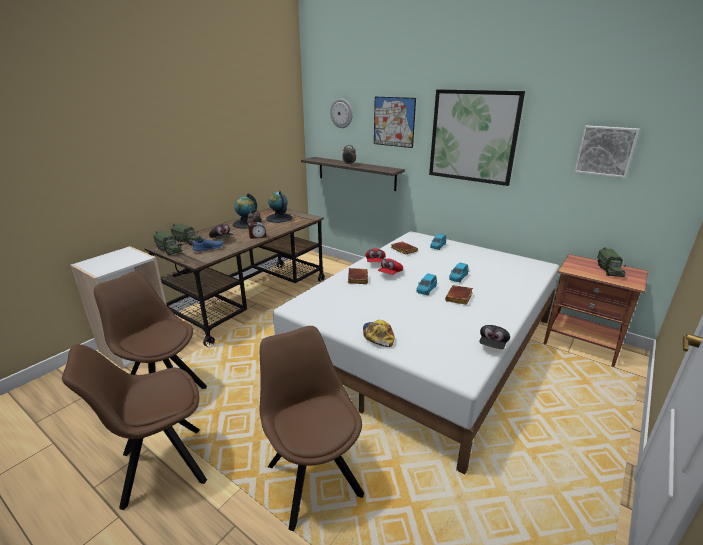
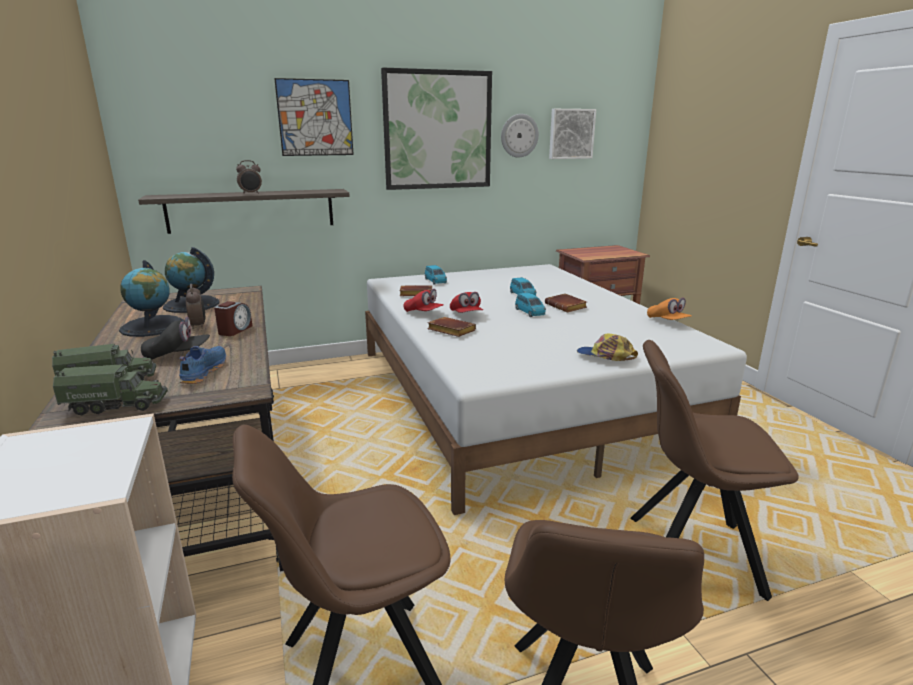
camera: 55 degrees left, 5 degrees down
(341, 113) = (204, 108): wall clock -> wall clock (519, 135)
(492, 344) = (667, 321): black cap -> orange cap
(609, 270) = (604, 250): toy truck -> none

